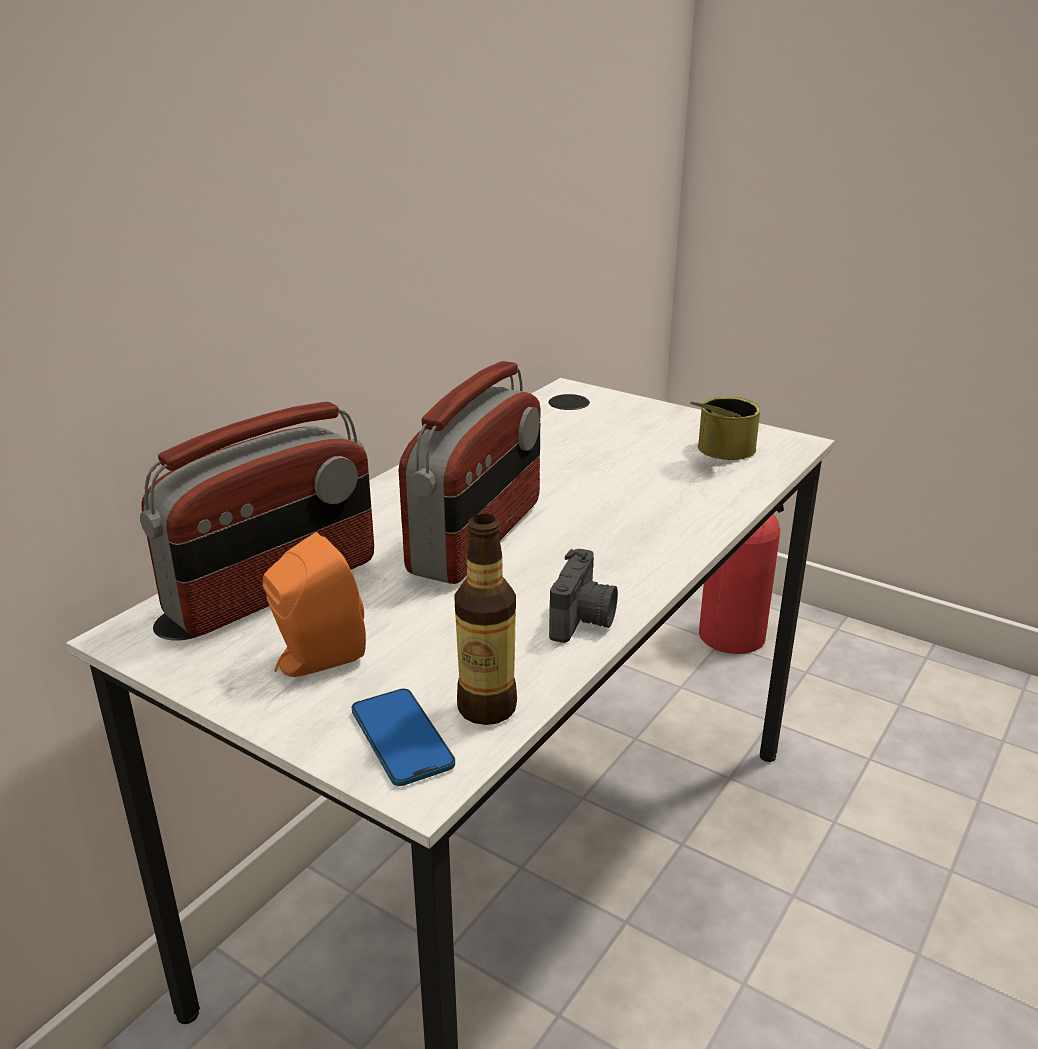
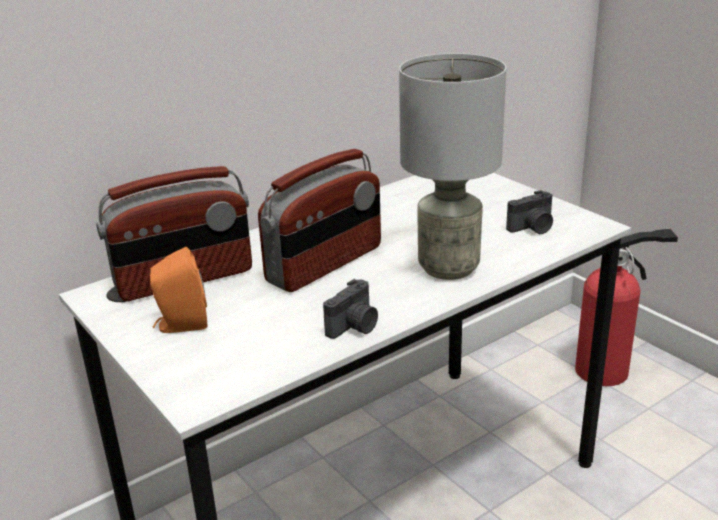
camera: 20 degrees right, 0 degrees up
(402, 738) = (200, 377): phone -> none
(487, 708) = (259, 369): bottle -> none
(650, 520) = (447, 268): none -> grey table lamp
(719, 454) = (532, 228): can -> camera

